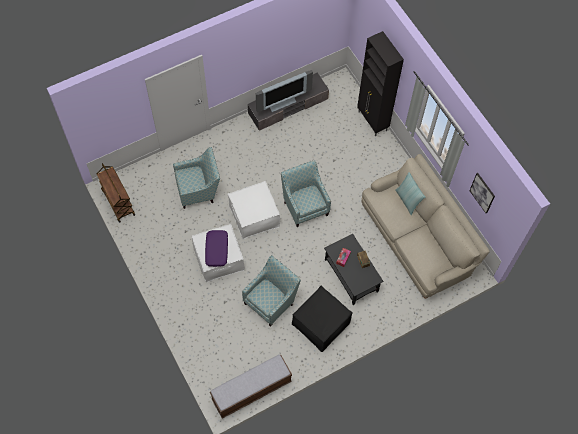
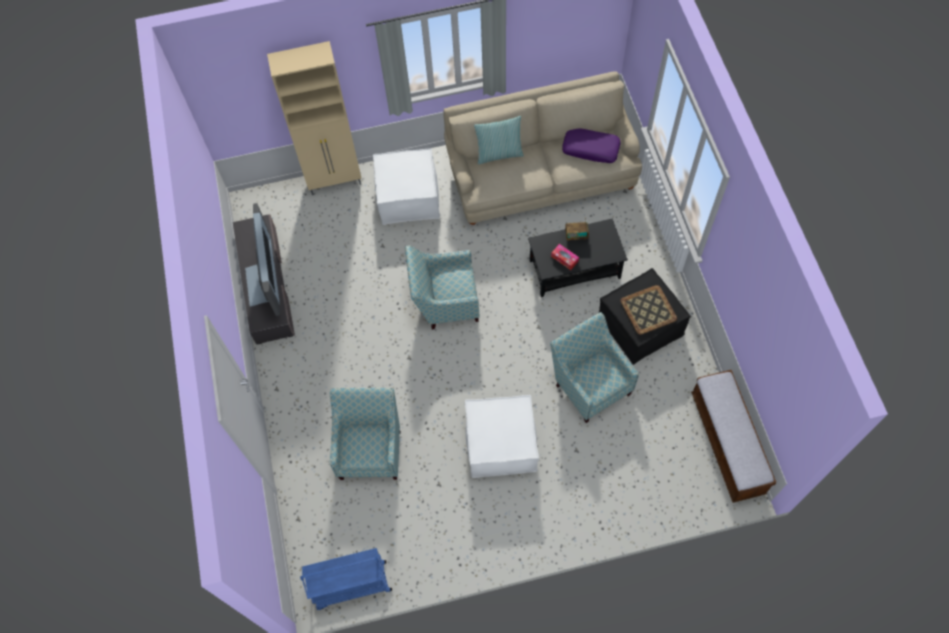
camera: 70 degrees left, 0 degrees up
(118, 202) = (351, 586): brown cart -> blue cart
(217, 250) = (506, 429): purple pillow -> purple pillow (591, 149)
(254, 216) = (442, 376): white ottoman -> white ottoman (408, 197)
(319, 315) = (648, 310): none -> tray
(372, 121) = (335, 181): black cabinet -> beige cabinet
(482, 193) = (555, 32): picture -> none

